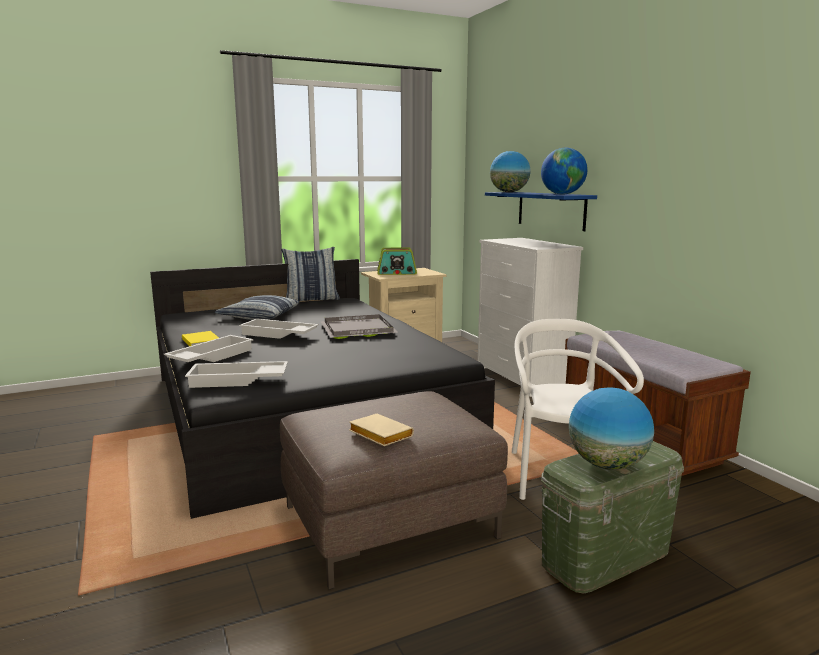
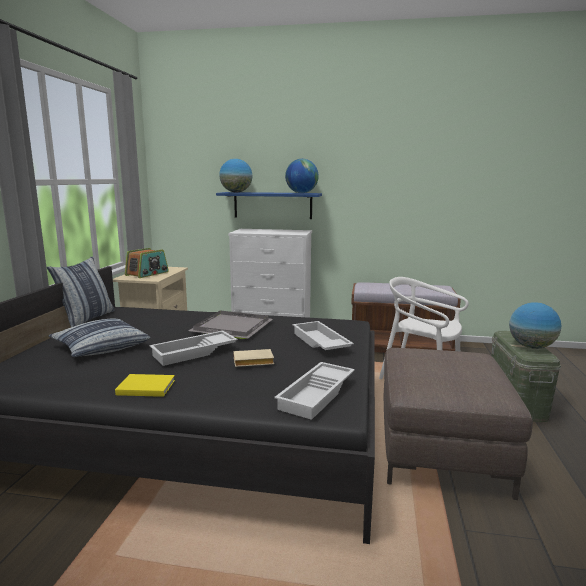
camera: 55 degrees left, 0 degrees up
(211, 356) = (217, 392): white tray -> white tray (319, 342)
(378, 435) = (478, 379): beige book -> beige book (252, 362)

